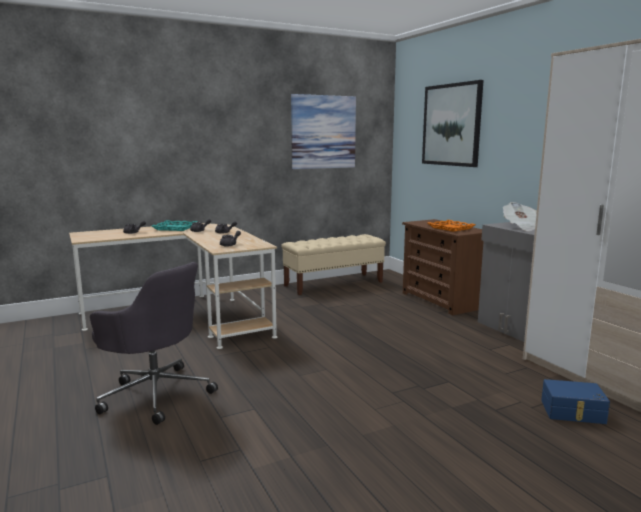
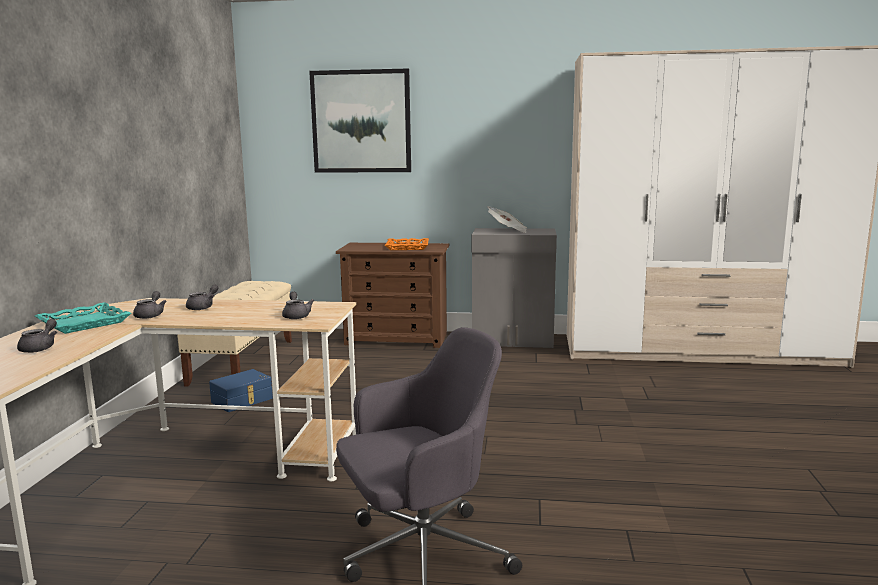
camera: 55 degrees left, 0 degrees up
(323, 132) = (187, 132): picture -> none
(573, 412) = (674, 378): blue storage box -> blue storage box (243, 401)

